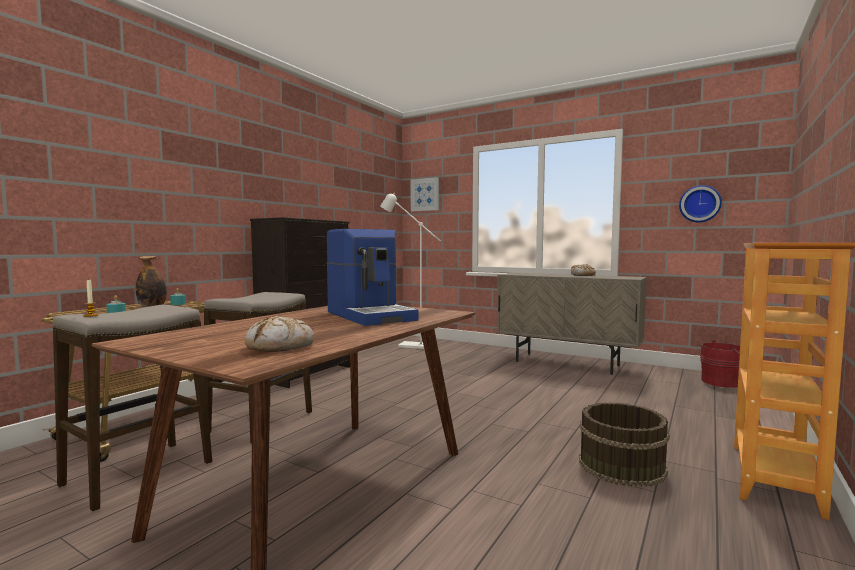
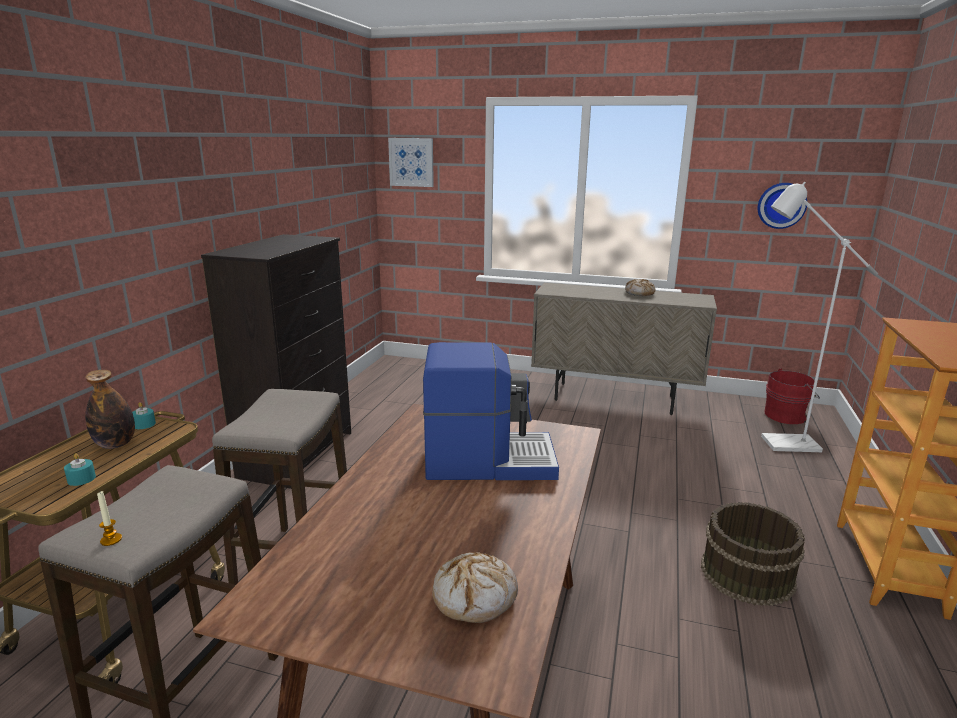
camera: 15 degrees left, 15 degrees up
(371, 316) = (488, 460): coffee machine -> coffee machine turned 45 degrees counterclockwise
(408, 345) = (404, 379): white floor lamp -> white floor lamp (780, 444)

